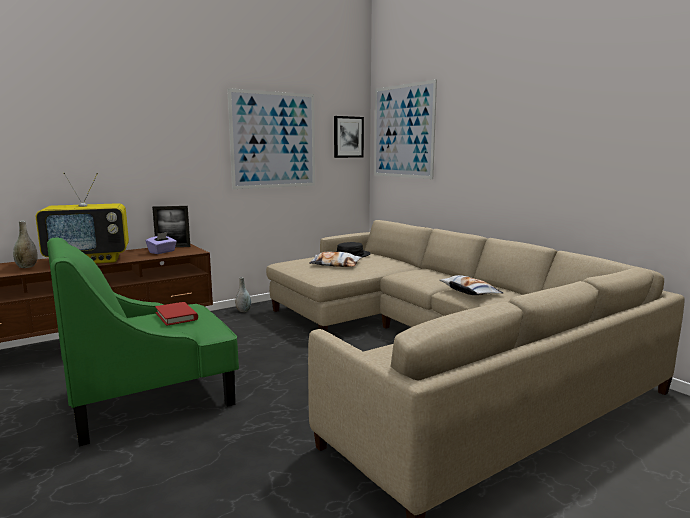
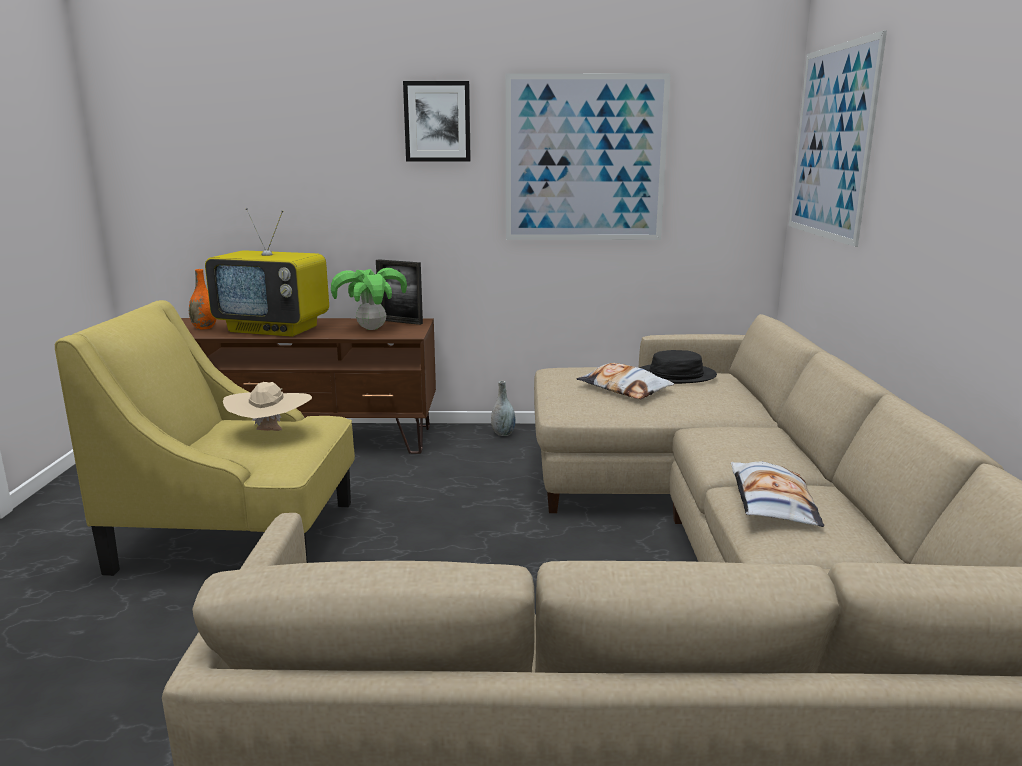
camera: 35 degrees right, 5 degrees up
(27, 267) = (204, 328): grey vase -> orange vase
(151, 397) = (238, 535): green armchair -> yellow armchair
(162, 252) = (371, 328): purple tissue box -> potted plant
(176, 316) = (270, 433): red book -> beige hat
(348, 137) = (741, 151): picture -> picture (437, 122)

